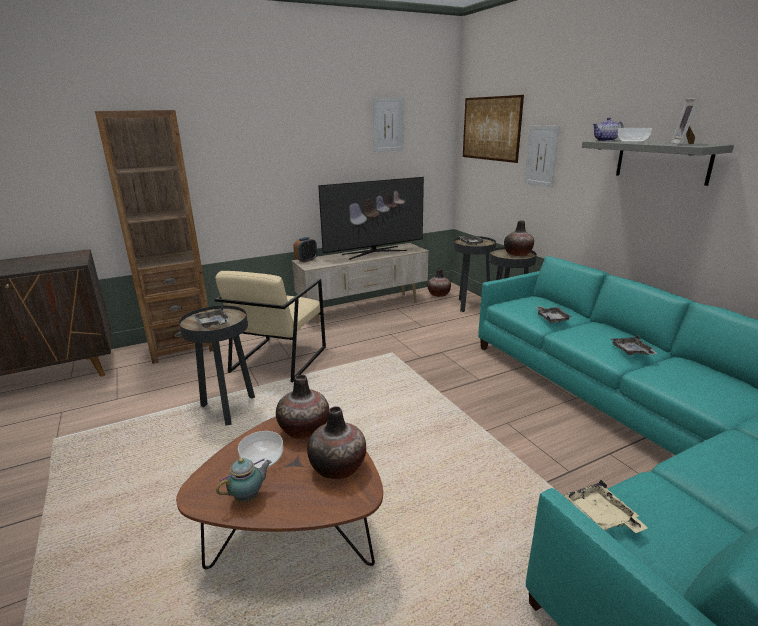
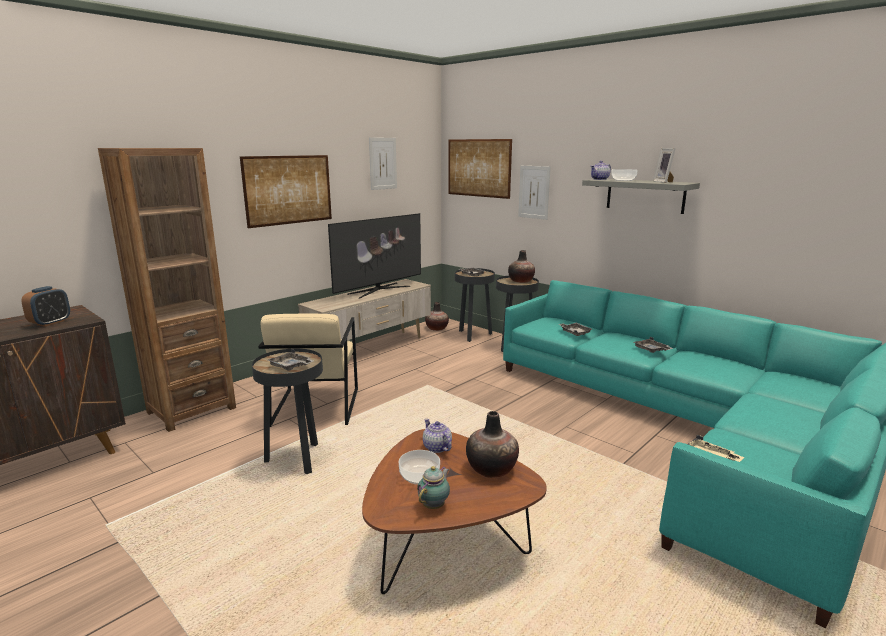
camera: 20 degrees left, 5 degrees down
(283, 151) = (288, 190): none -> picture
(304, 429) = (436, 447): vase -> teapot
(306, 260) = (314, 302): alarm clock -> alarm clock (50, 323)

